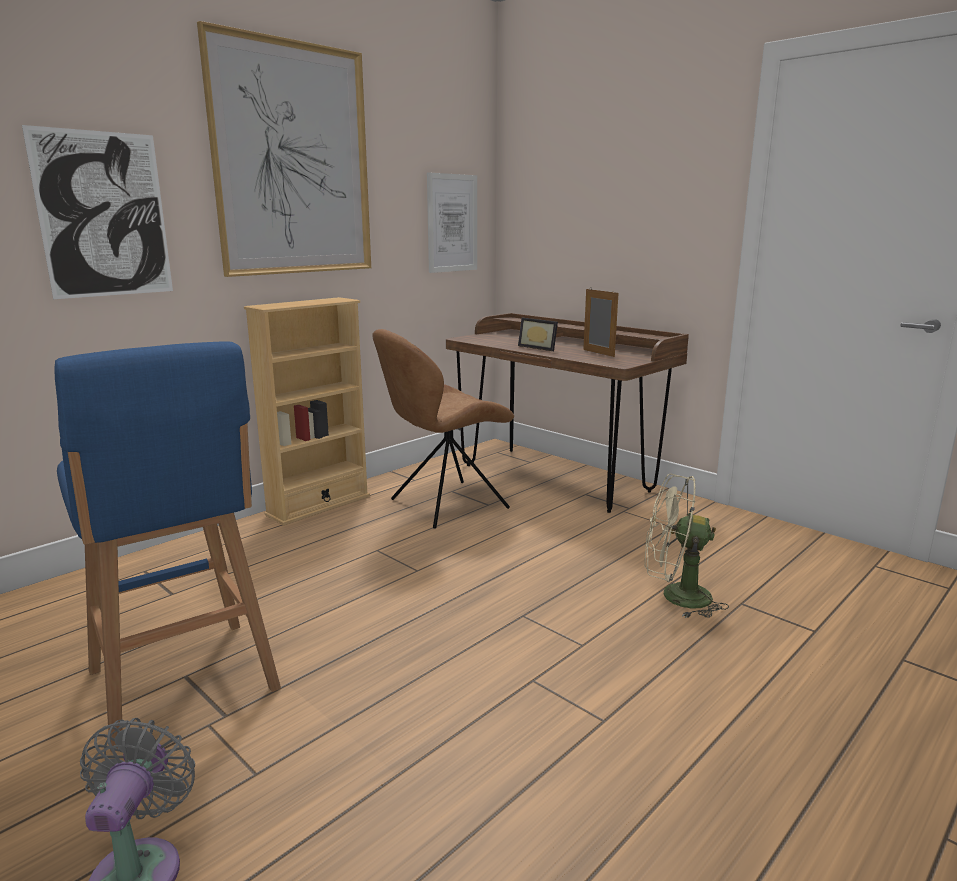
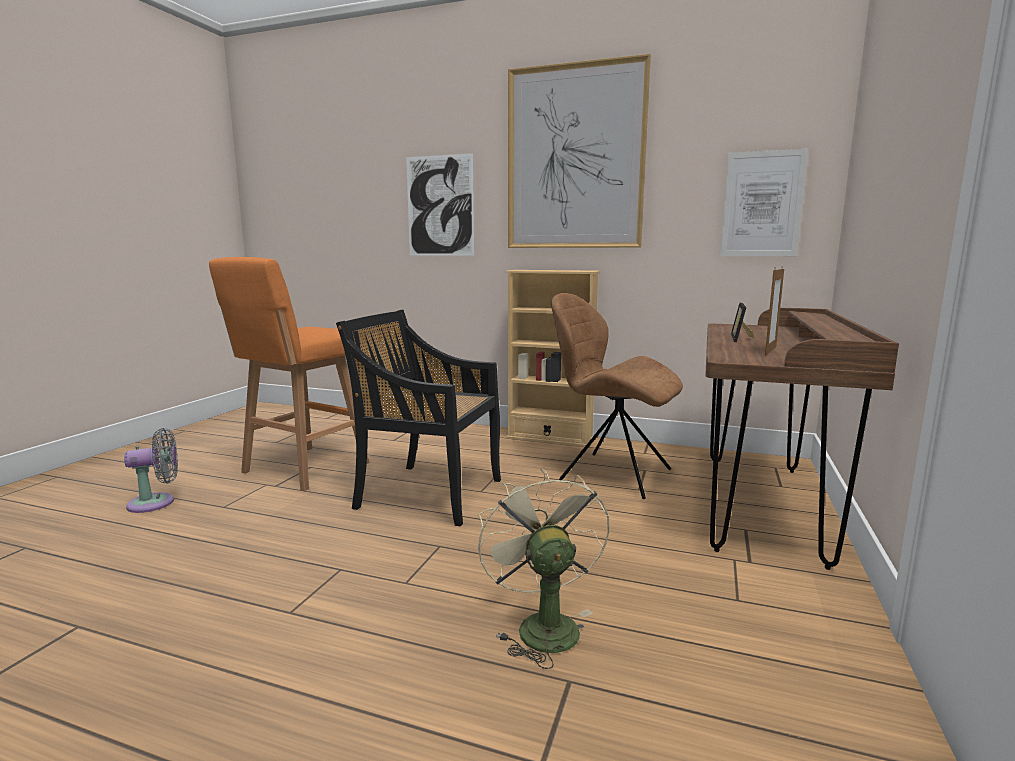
camera: 65 degrees right, 5 degrees down
(184, 684) = (303, 469): blue stool -> orange stool
(390, 600) = (428, 493): none -> black chair

